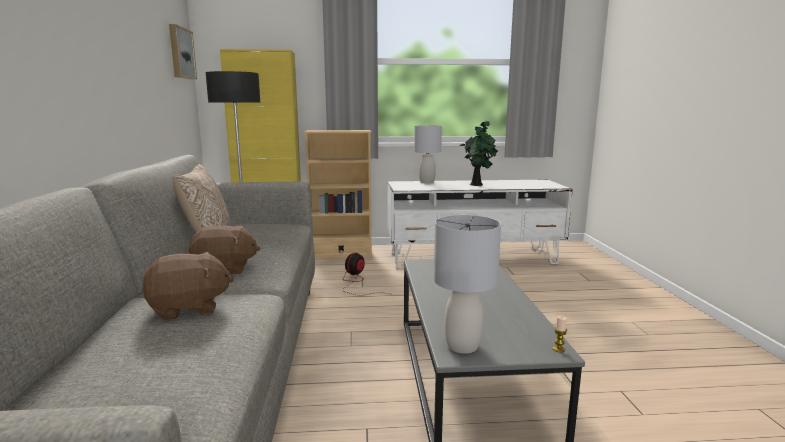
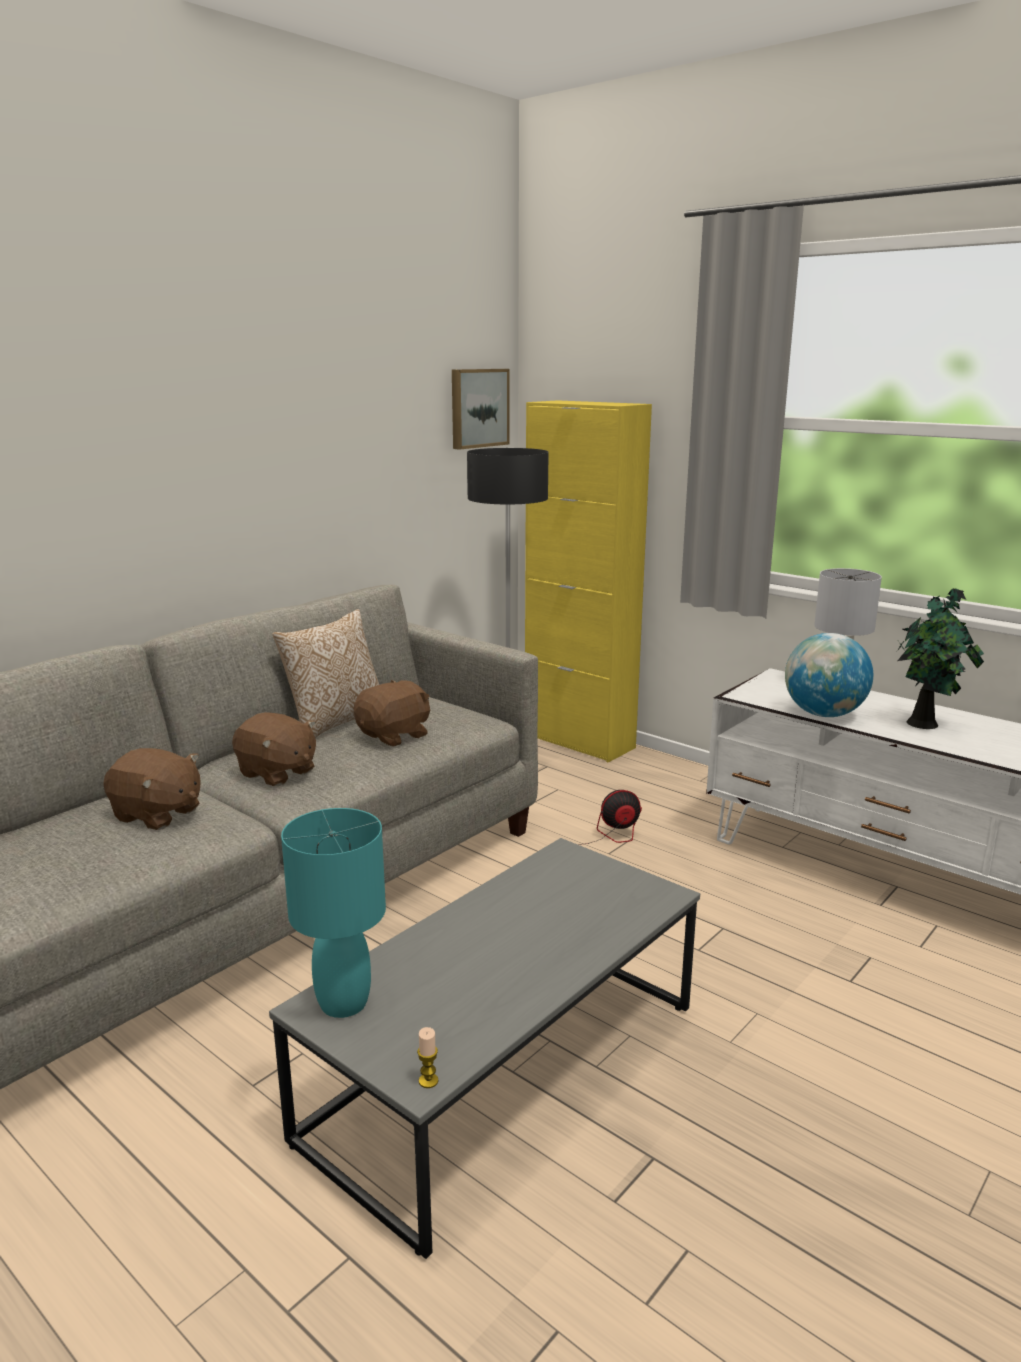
camera: 45 degrees right, 5 degrees up
(262, 237) = (395, 736): none -> brown plush toy
(341, 255) = (670, 782): beige bookcase -> none
(442, 188) = (823, 714): none -> globe
(462, 345) = (344, 1002): grey table lamp -> turquoise table lamp

